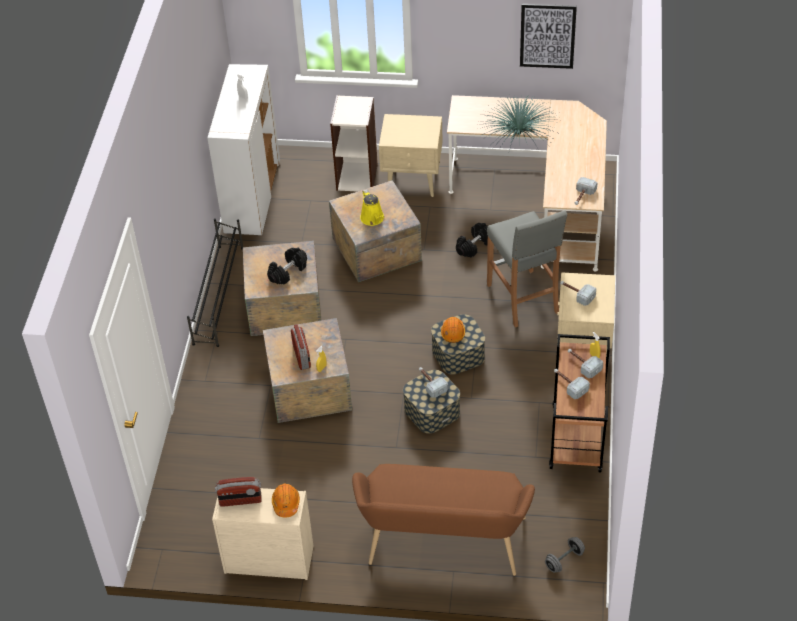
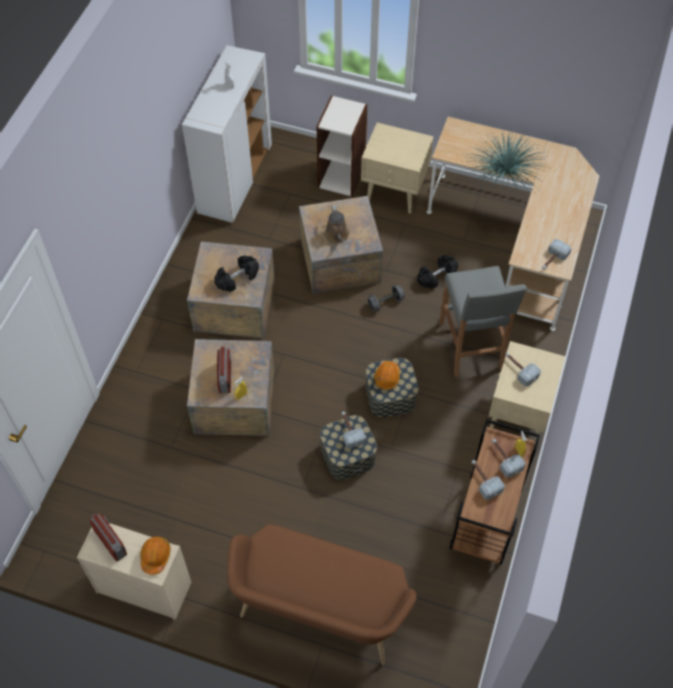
camera: 10 degrees right, 10 degrees up
(219, 294) = (175, 279): black shoe rack -> none
(240, 500) = (111, 542): radio -> radio turned 135 degrees counterclockwise
(373, 219) = (337, 236): yellow watering can -> brown watering can
(547, 35) = (556, 77): picture -> none
(564, 560) = (438, 659): grey dumbbell -> grey dumbbell (385, 303)

